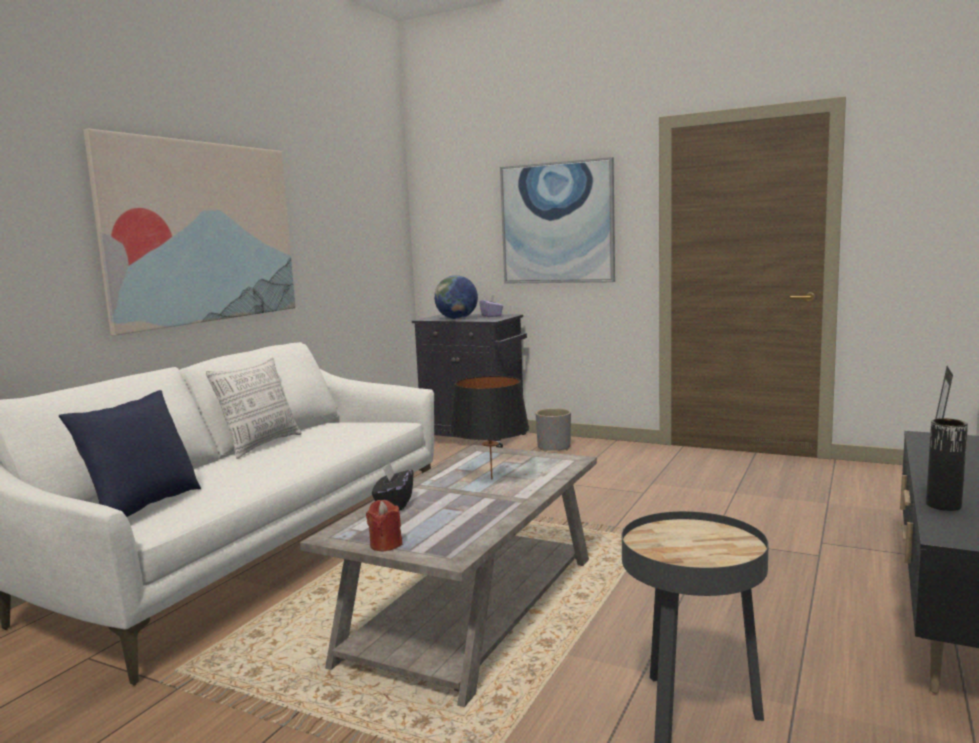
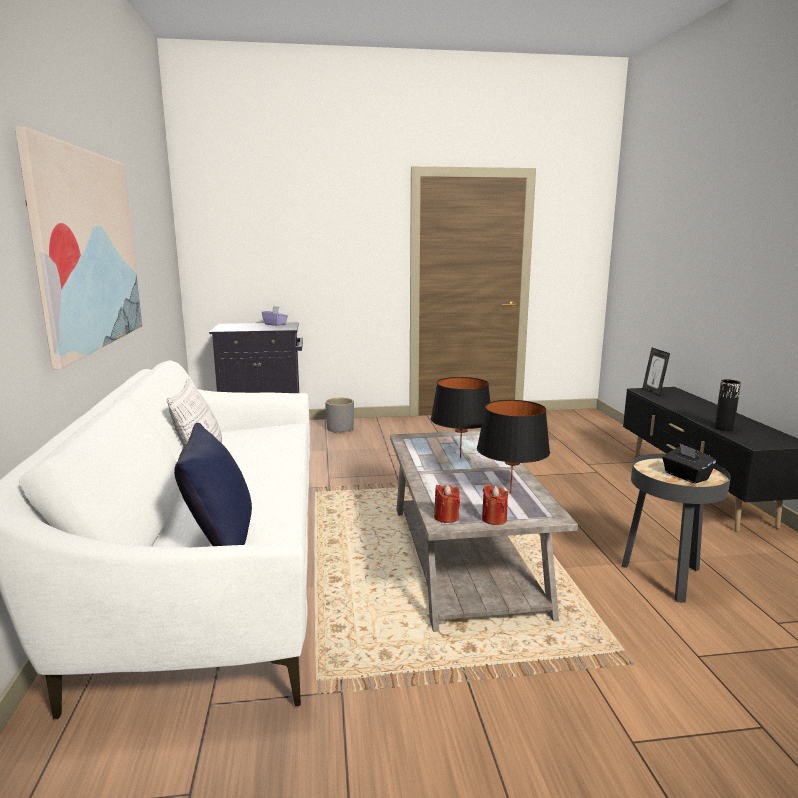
camera: 35 degrees left, 5 degrees up
(346, 532) = (446, 517): none -> red candle
(394, 503) = (433, 489): black tissue box -> black tissue box (685, 476)
(457, 318) = (251, 328): globe -> none
(460, 524) = (510, 493): none -> black table lamp
(557, 223) = (326, 245): picture -> none

